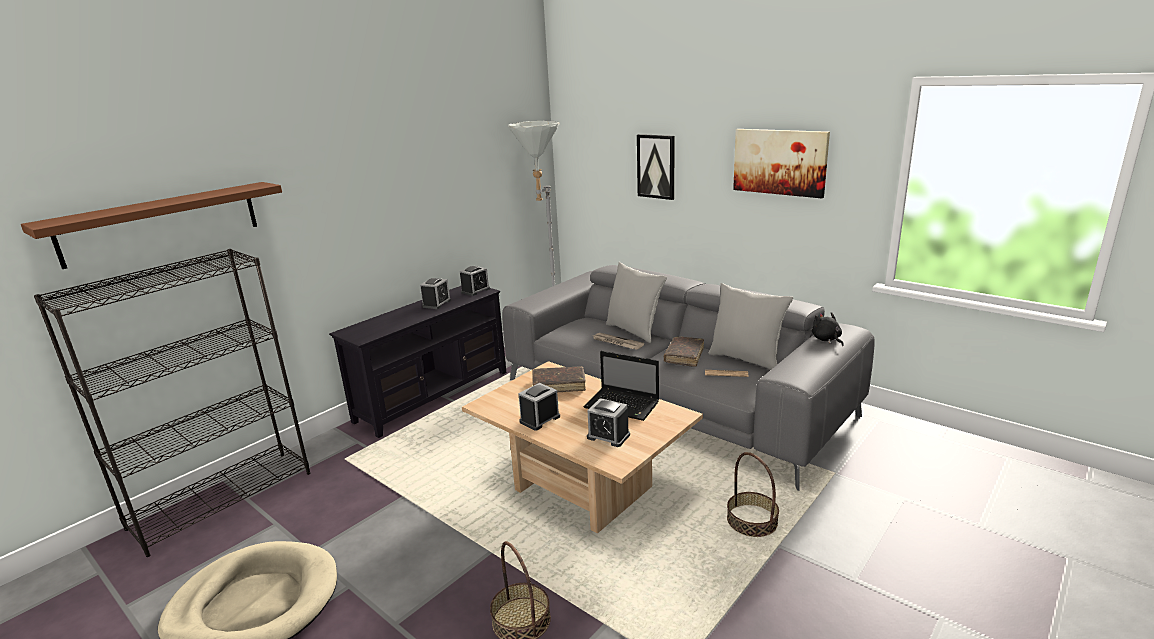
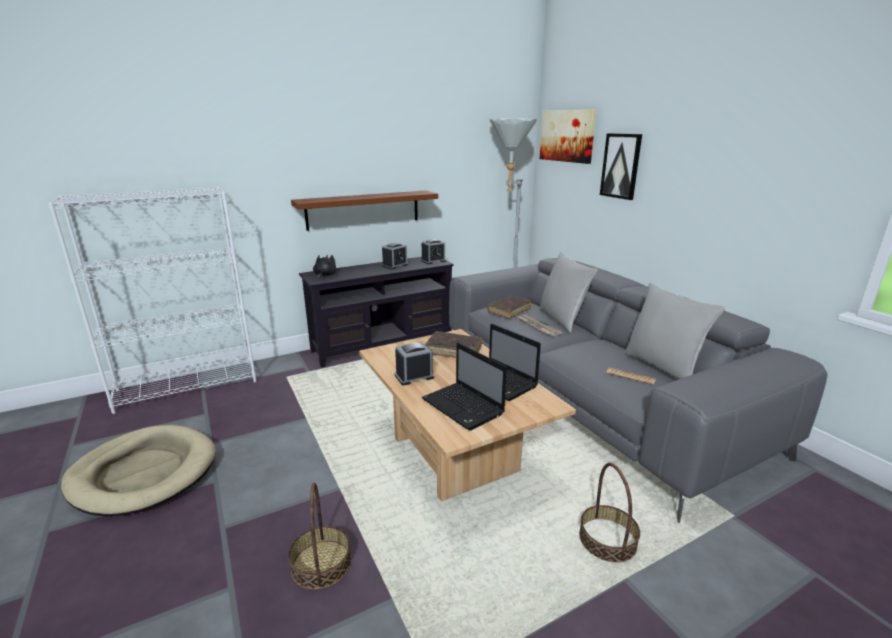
camera: 20 degrees right, 0 degrees up
(161, 223) = (165, 156): brown shelf -> brown shelf (363, 210)
(223, 499) = (188, 385): black bookcase -> white bookcase
(608, 436) = (464, 407): alarm clock -> laptop
(684, 356) = (596, 351): brown book -> brown book (509, 311)
(780, 162) = (749, 162): picture -> picture (567, 136)
(826, 339) = (759, 363): black plush toy -> black plush toy (324, 275)

